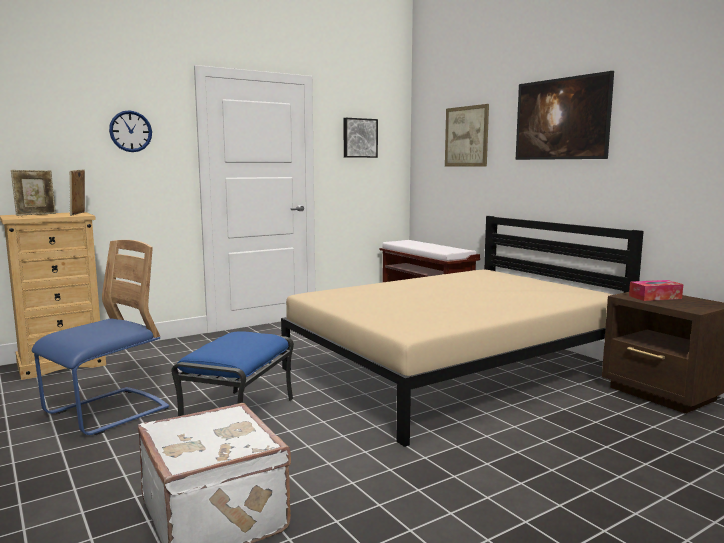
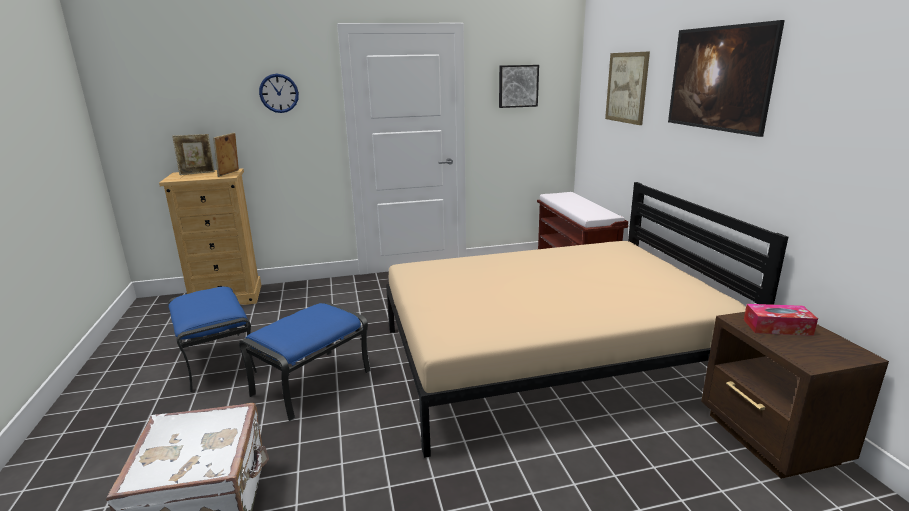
camera: 20 degrees right, 10 degrees up
(107, 413) = (218, 360): blue chair -> blue ottoman

